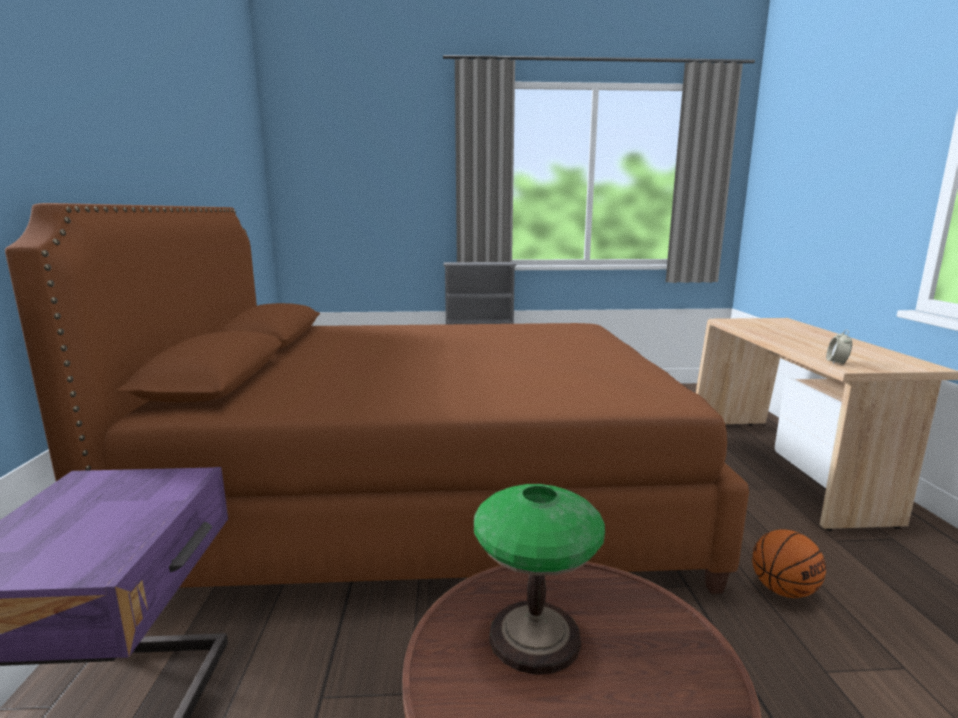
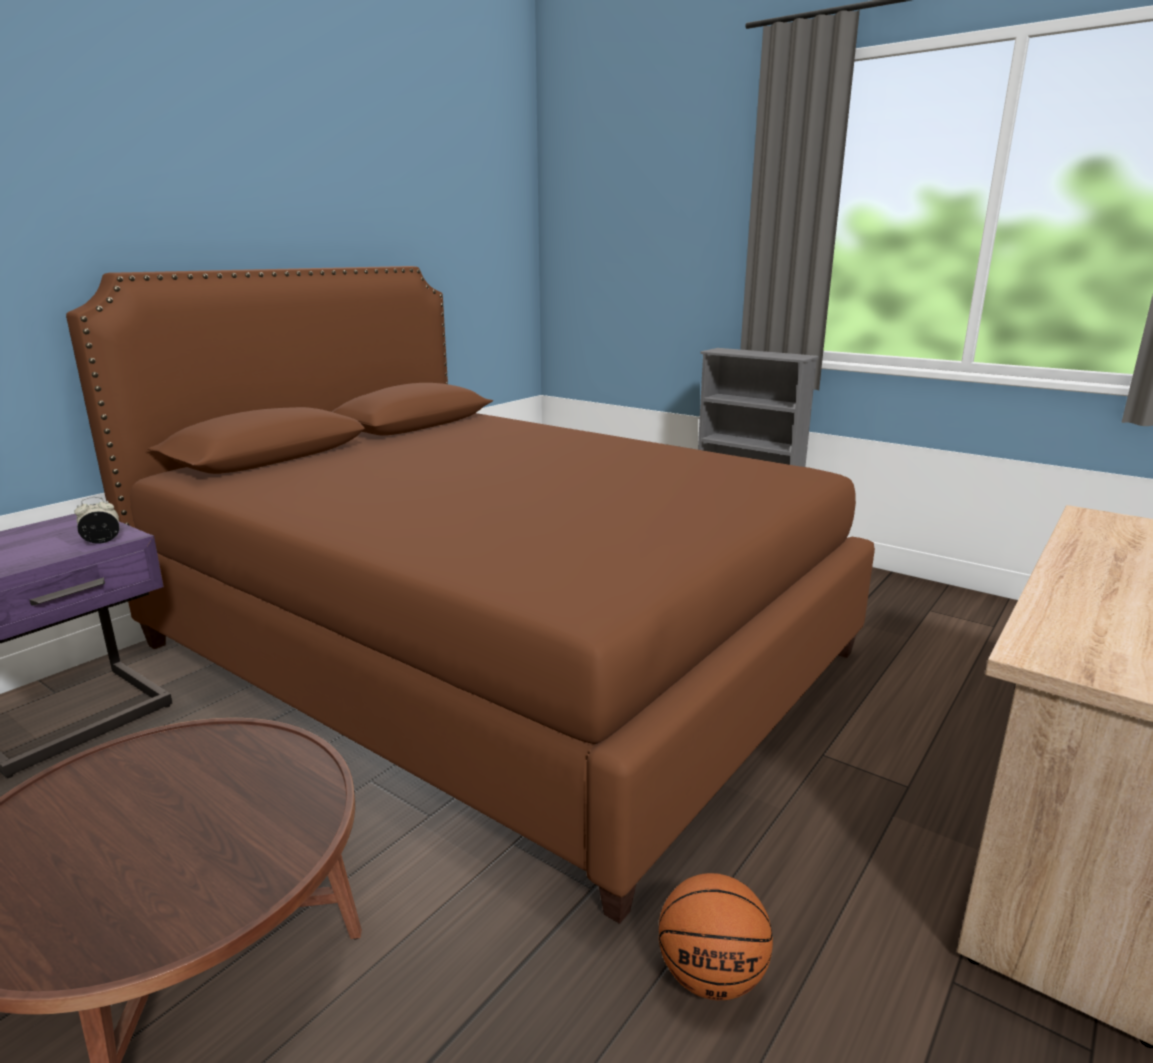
camera: 40 degrees right, 5 degrees up
(533, 637) = (179, 791): table lamp -> none
(836, 363) = (1041, 639): alarm clock -> alarm clock (102, 541)

